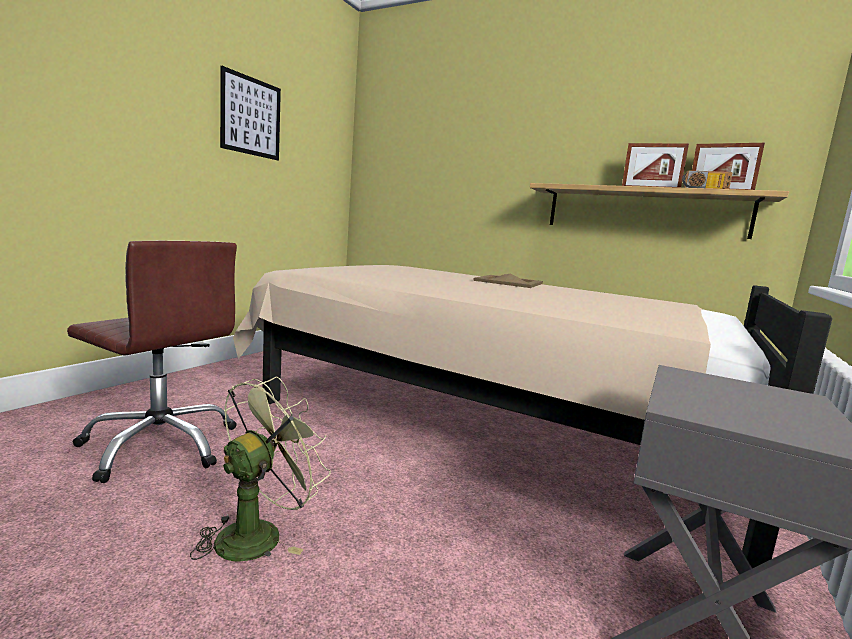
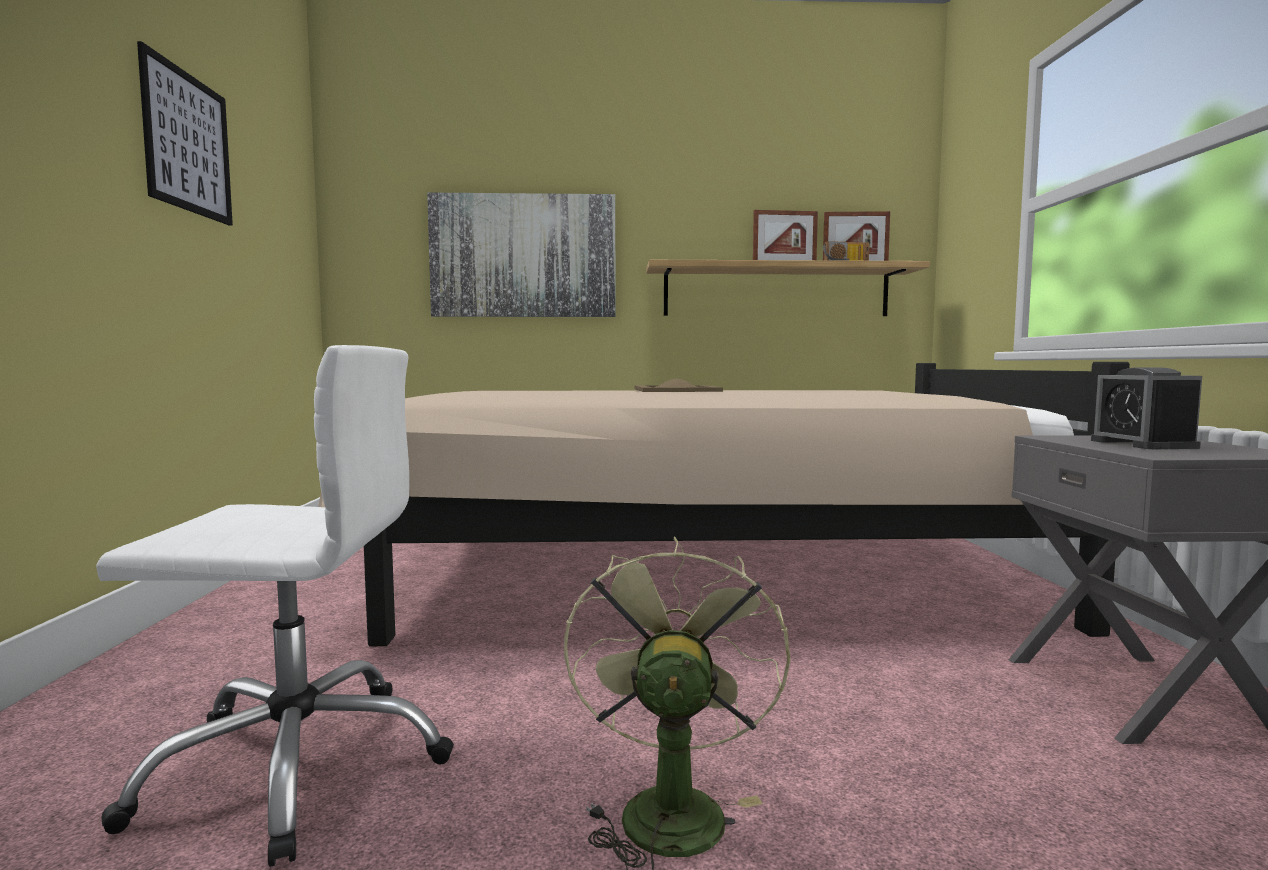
camera: 30 degrees left, 5 degrees down
(161, 445) = (298, 764): brown office chair -> white office chair
(460, 177) = (523, 256): none -> picture
(732, 398) = (1142, 444): none -> alarm clock

